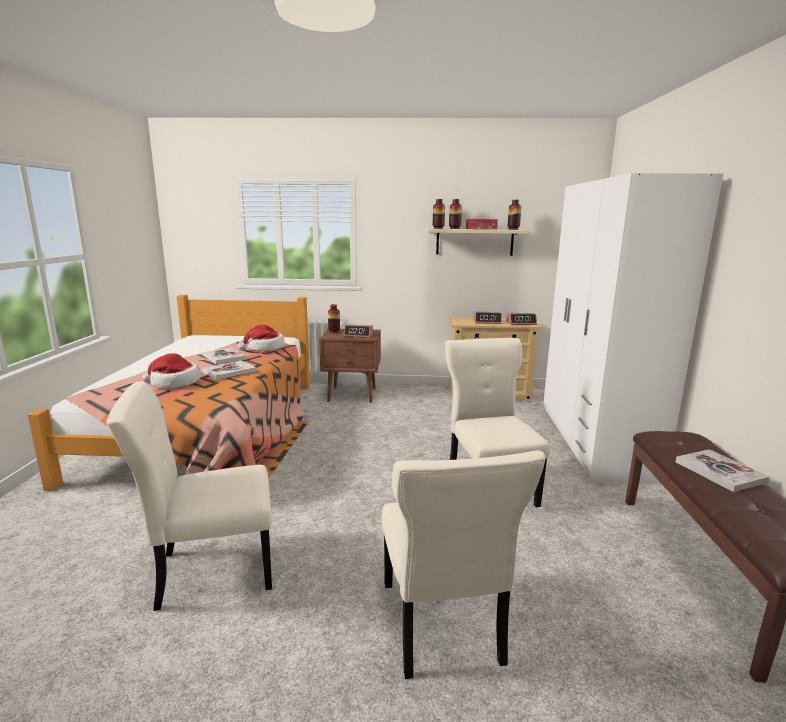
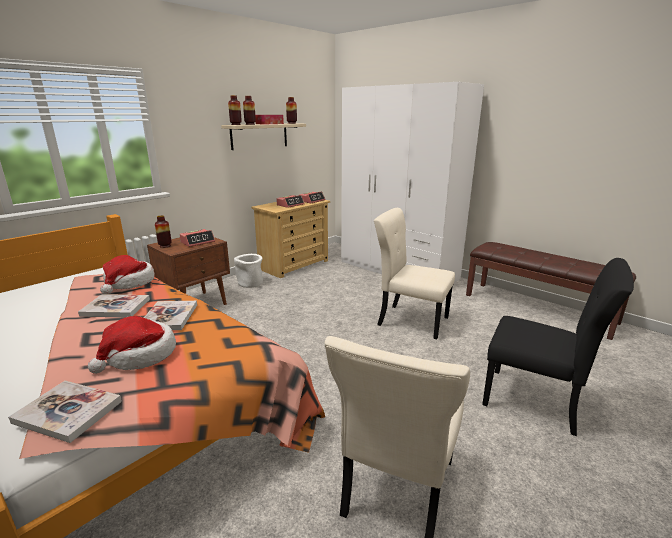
camera: 50 degrees left, 5 degrees up
(419, 395) = (250, 283): none -> white planter
(441, 626) = (536, 402): beige chair -> black chair
(719, 472) = (535, 255): book -> book (68, 412)

